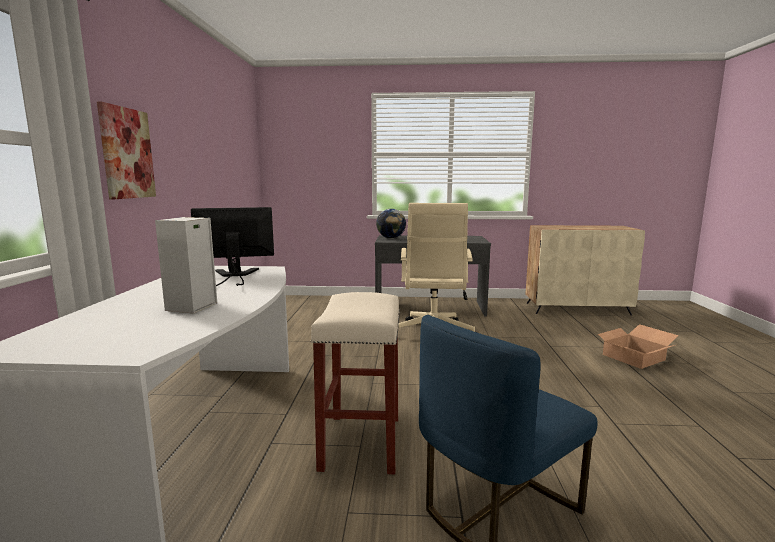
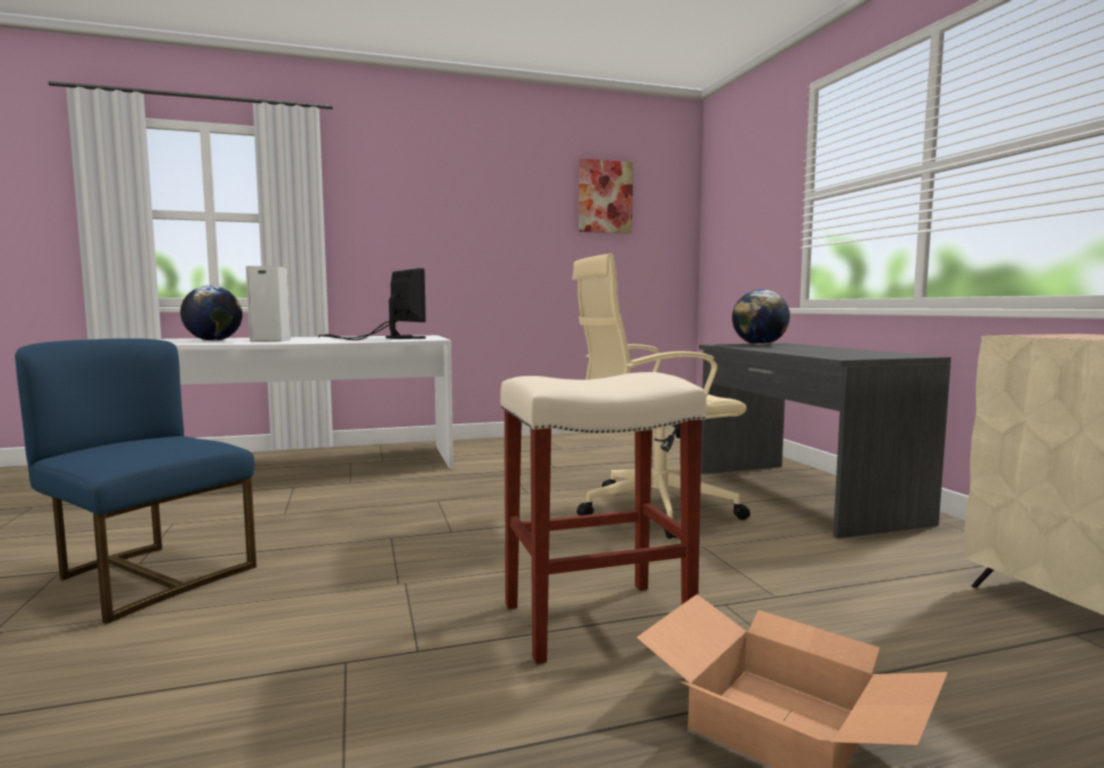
camera: 70 degrees right, 5 degrees down
(127, 153) = (388, 226): picture -> picture (605, 197)
(130, 328) = (213, 340): none -> globe
(362, 443) = (288, 513): beige stool -> beige stool (594, 621)

